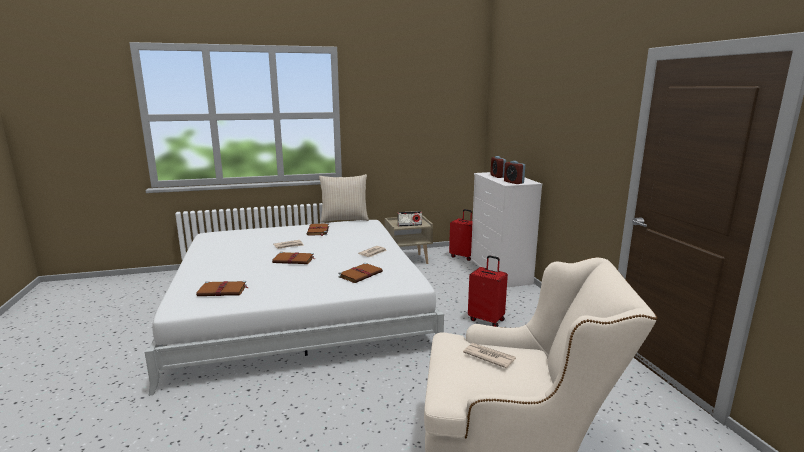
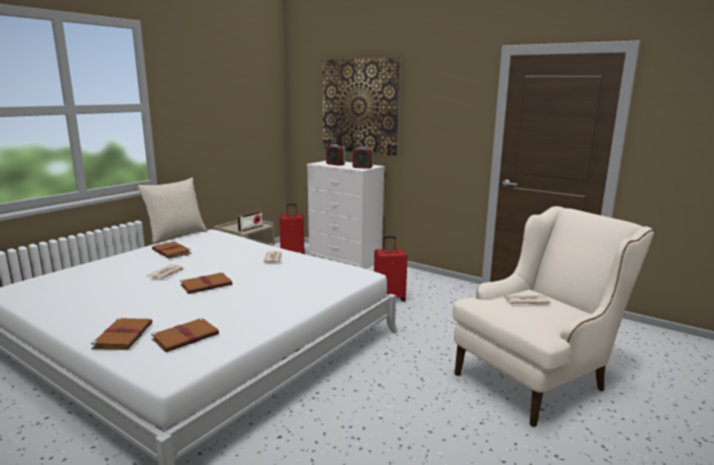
camera: 40 degrees left, 0 degrees up
(361, 274) = (303, 279): brown book -> brown book (123, 335)
(530, 118) = (360, 106): none -> picture

